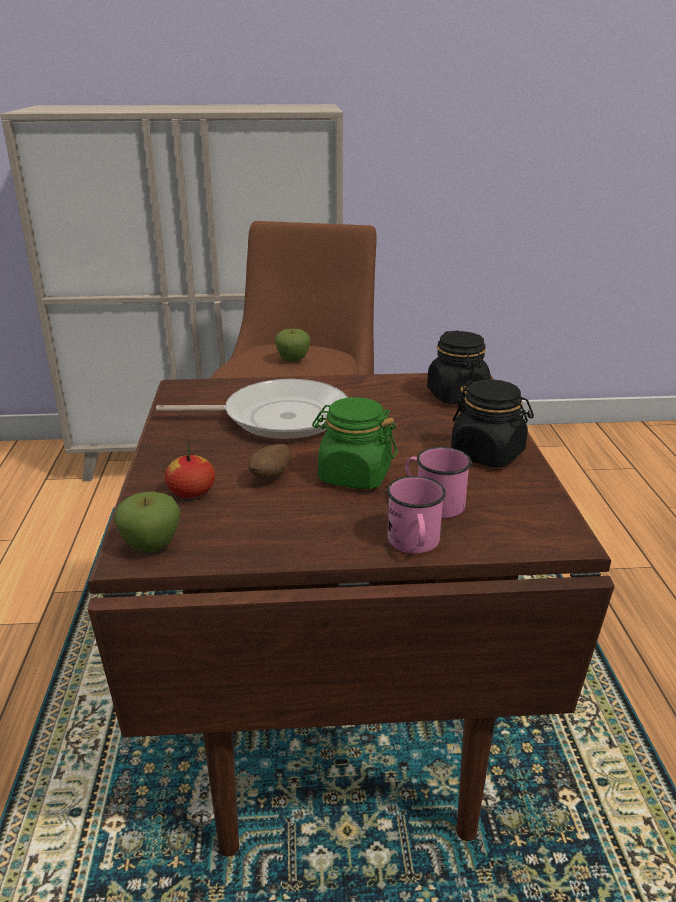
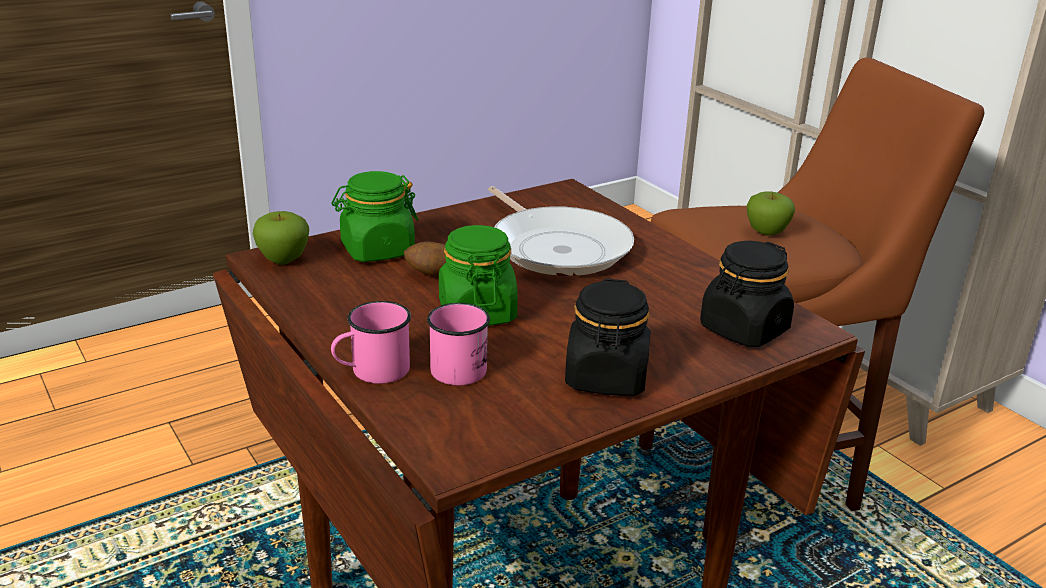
camera: 60 degrees right, 0 degrees up
(191, 492) = (377, 250): apple -> green jar

